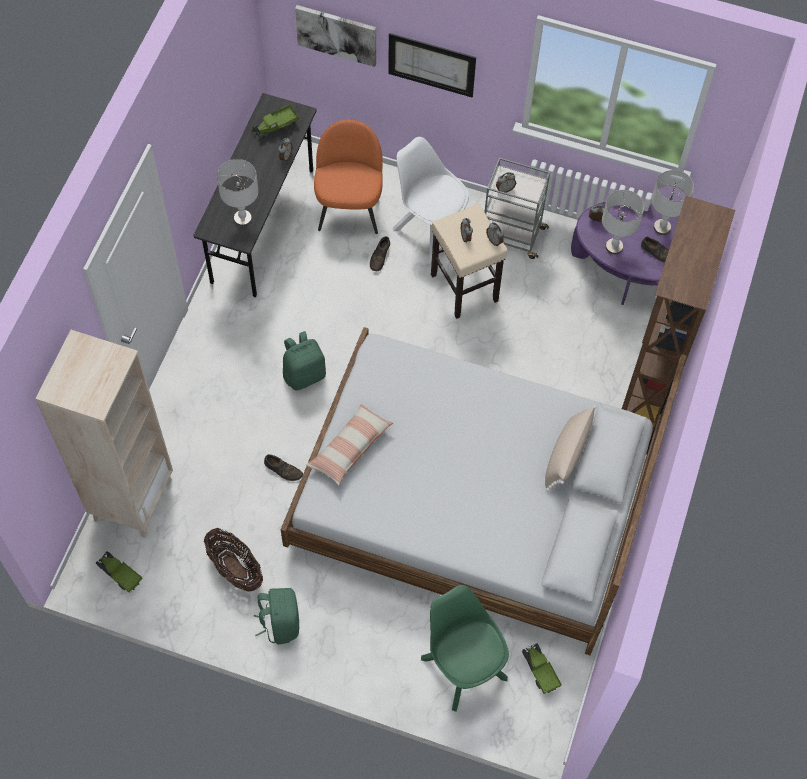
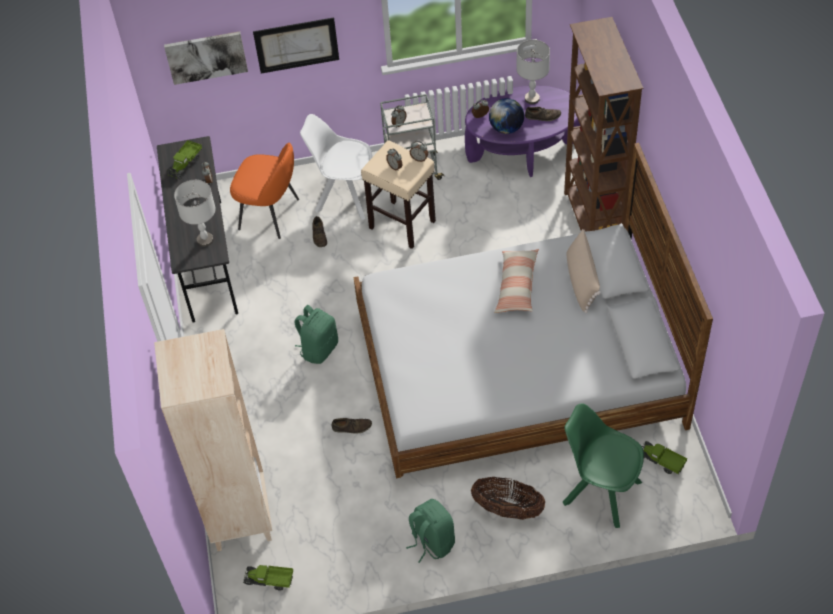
camera: 25 degrees left, 10 degrees down
(235, 568) = (365, 521): basket -> basket (507, 509)
(349, 209) = (271, 214): orange chair -> orange chair turned 135 degrees clockwise
(350, 448) = (410, 363): pillow -> pillow (516, 286)
(613, 247) = (506, 128): grey table lamp -> globe

